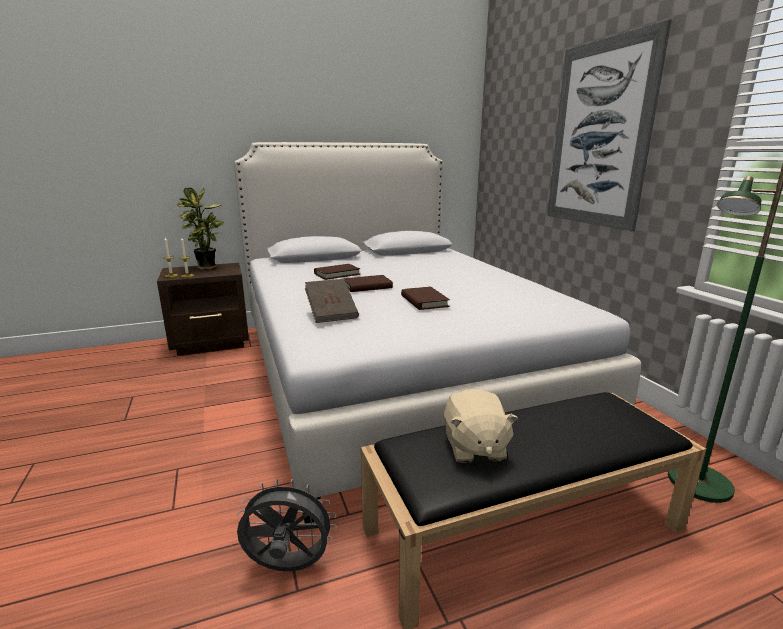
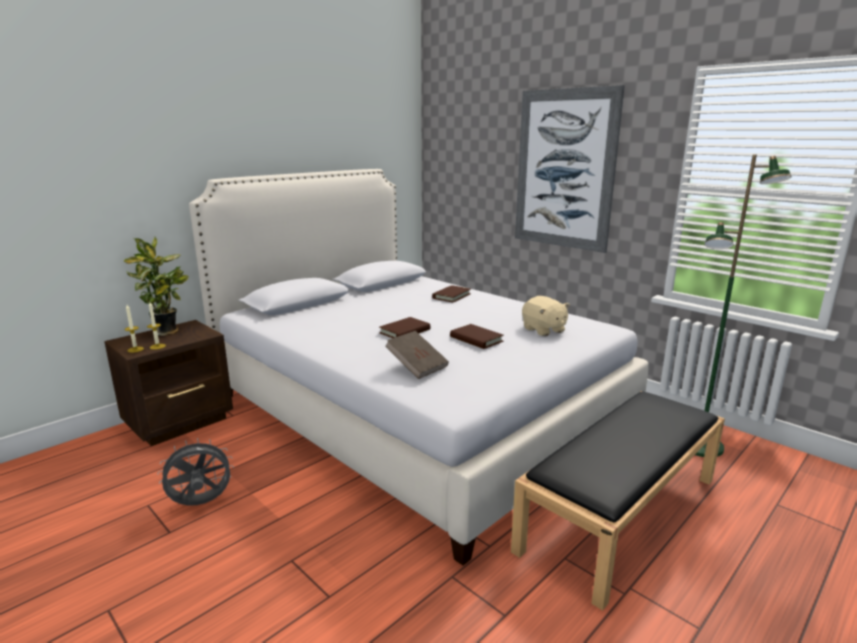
camera: 25 degrees left, 0 degrees up
(287, 568) = (481, 603): grey fan -> grey fan (201, 504)
(337, 274) = (353, 321): brown book -> brown book (451, 296)
(474, 447) = (603, 456): beige plush toy -> beige plush toy (543, 330)

